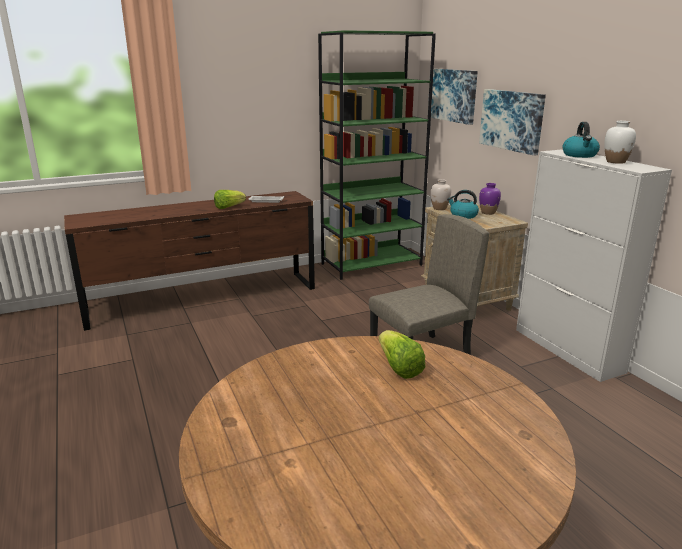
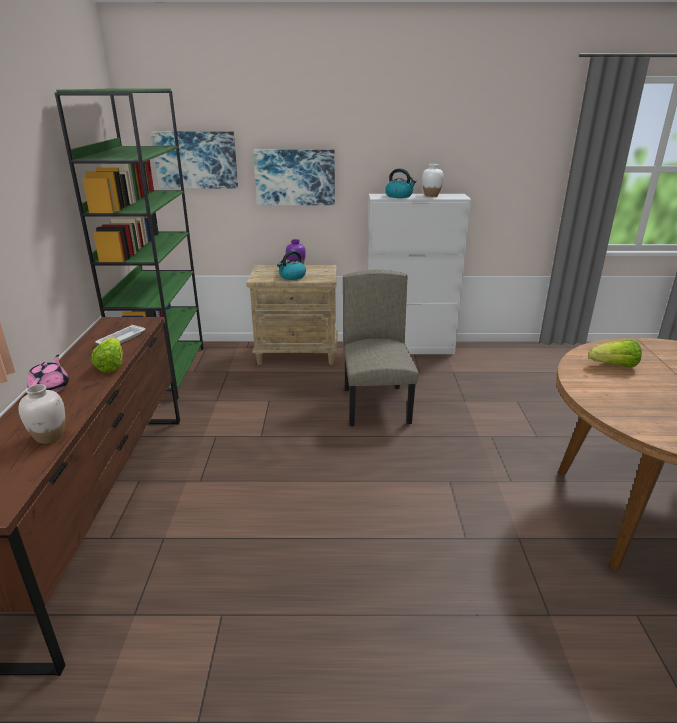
camera: 65 degrees left, 5 degrees up
(192, 204) = (51, 388): none -> pink teapot
(439, 208) = (259, 278): white vase -> white vase (50, 437)

